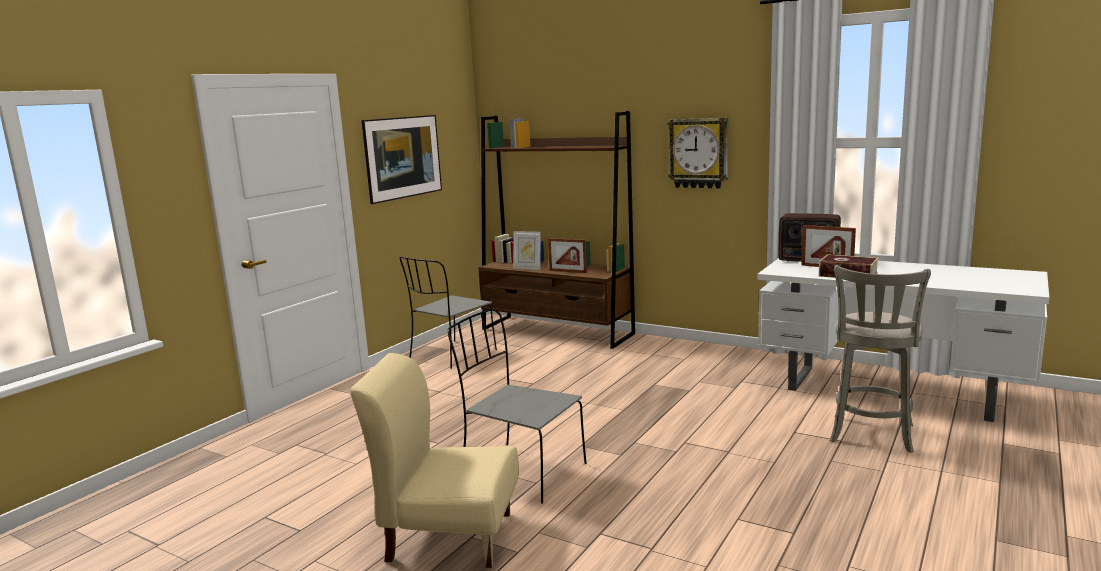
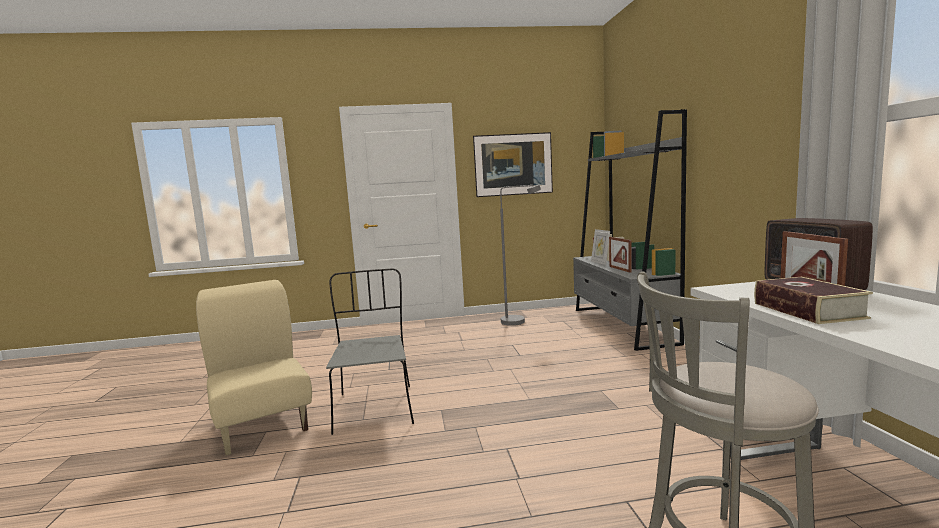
camera: 50 degrees right, 5 degrees down
(451, 355) = (519, 321): grey chair -> grey floor lamp
(557, 331) = (622, 325): brown bookcase -> grey bookcase
(699, 153) = (741, 147): wall clock -> none

